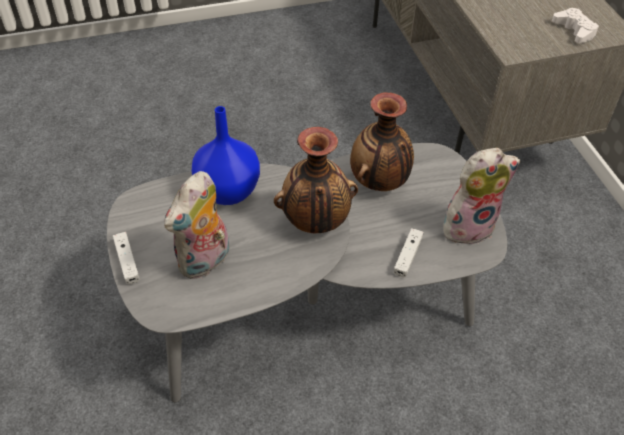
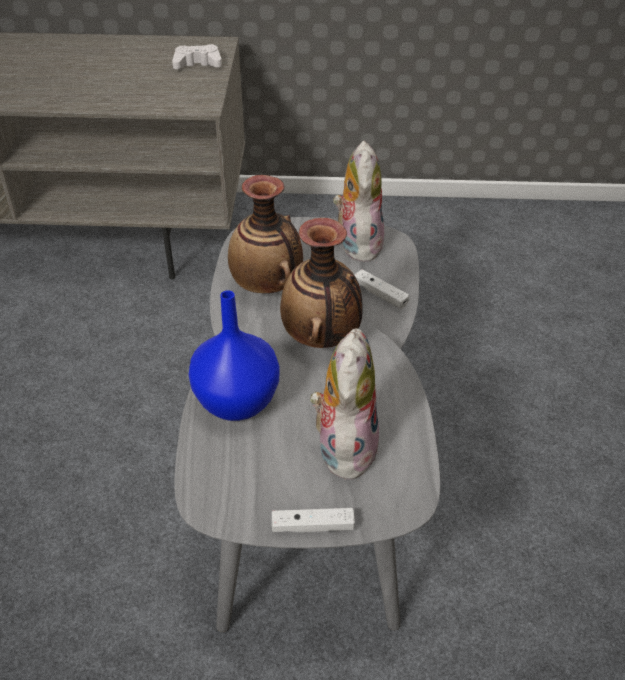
camera: 70 degrees left, 5 degrees down
(205, 262) = (344, 446): plush toy -> plush toy turned 135 degrees counterclockwise

